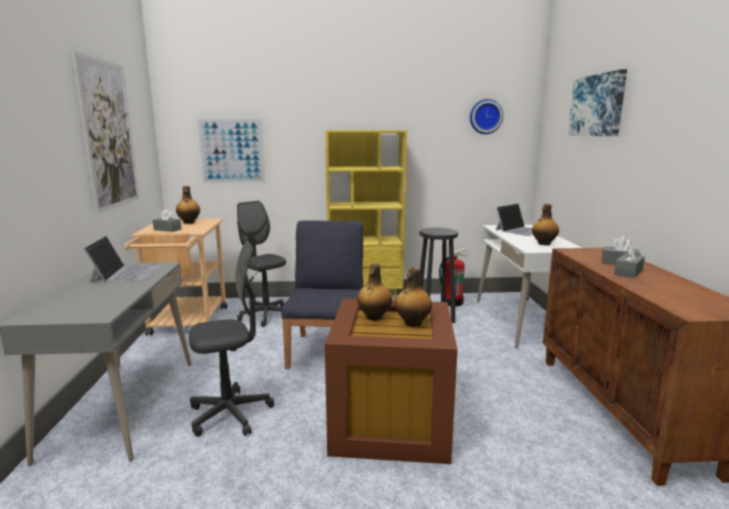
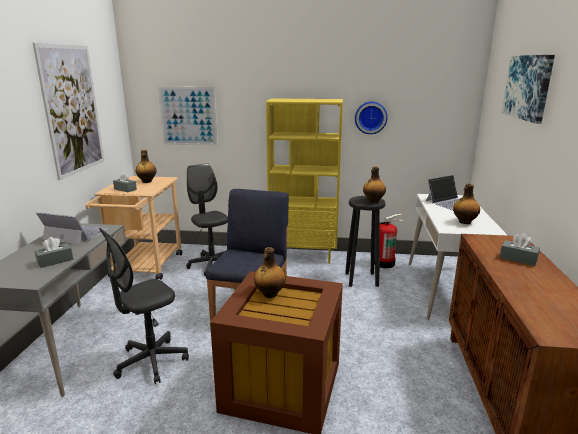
camera: 10 degrees right, 5 degrees up
(126, 273) = (76, 234): laptop -> laptop turned 75 degrees counterclockwise
(230, 414) = (151, 361): grey office chair -> grey office chair turned 150 degrees clockwise
(412, 323) = (300, 304): bottle -> bottle (373, 201)
(485, 116) = (427, 86): wall clock -> wall clock (370, 117)
(628, 272) = (519, 272): grey tissue box -> grey tissue box (55, 261)

